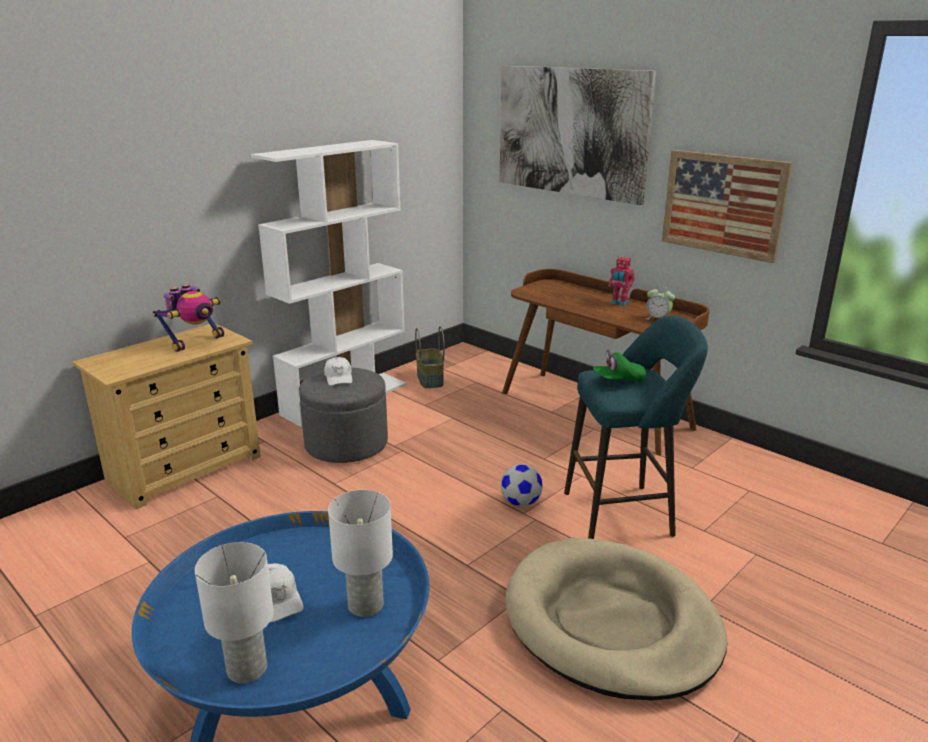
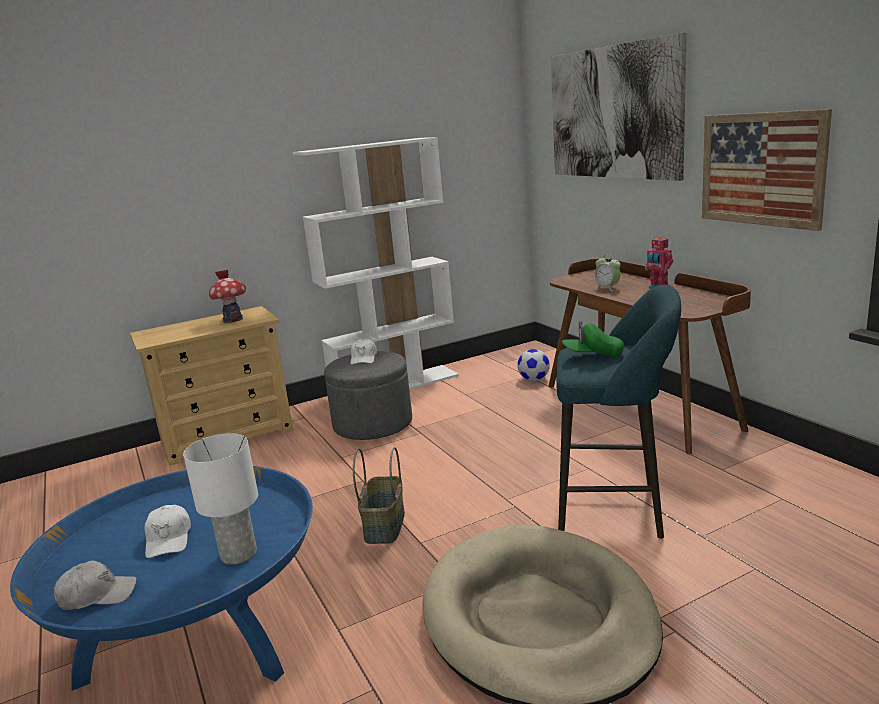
camera: 20 degrees right, 5 degrees down
(195, 341) = (233, 319): toy robot -> toy house
(246, 668) = (97, 595): white table lamp -> white cap
(429, 379) = (483, 372): basket -> basket (384, 525)
(521, 503) = (509, 489): football -> football (534, 379)
(658, 319) = (690, 301): alarm clock -> alarm clock (607, 288)

